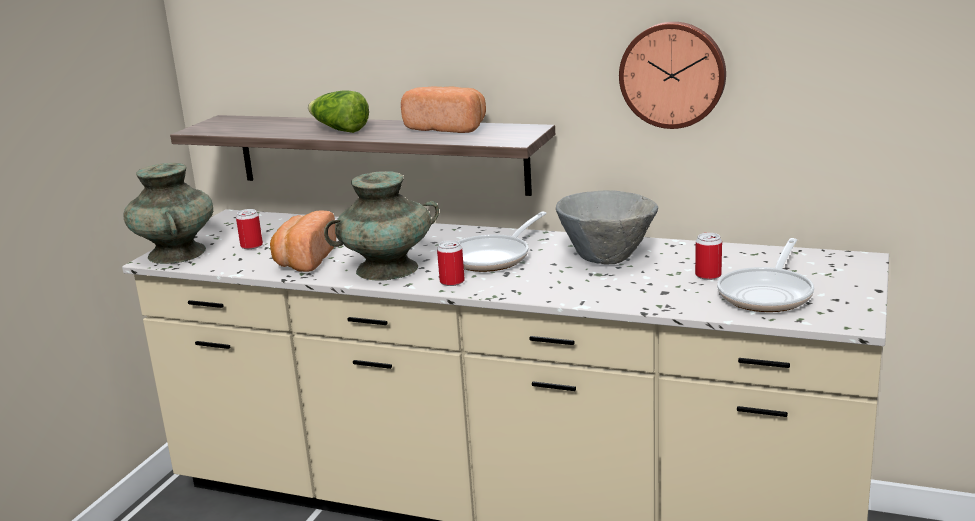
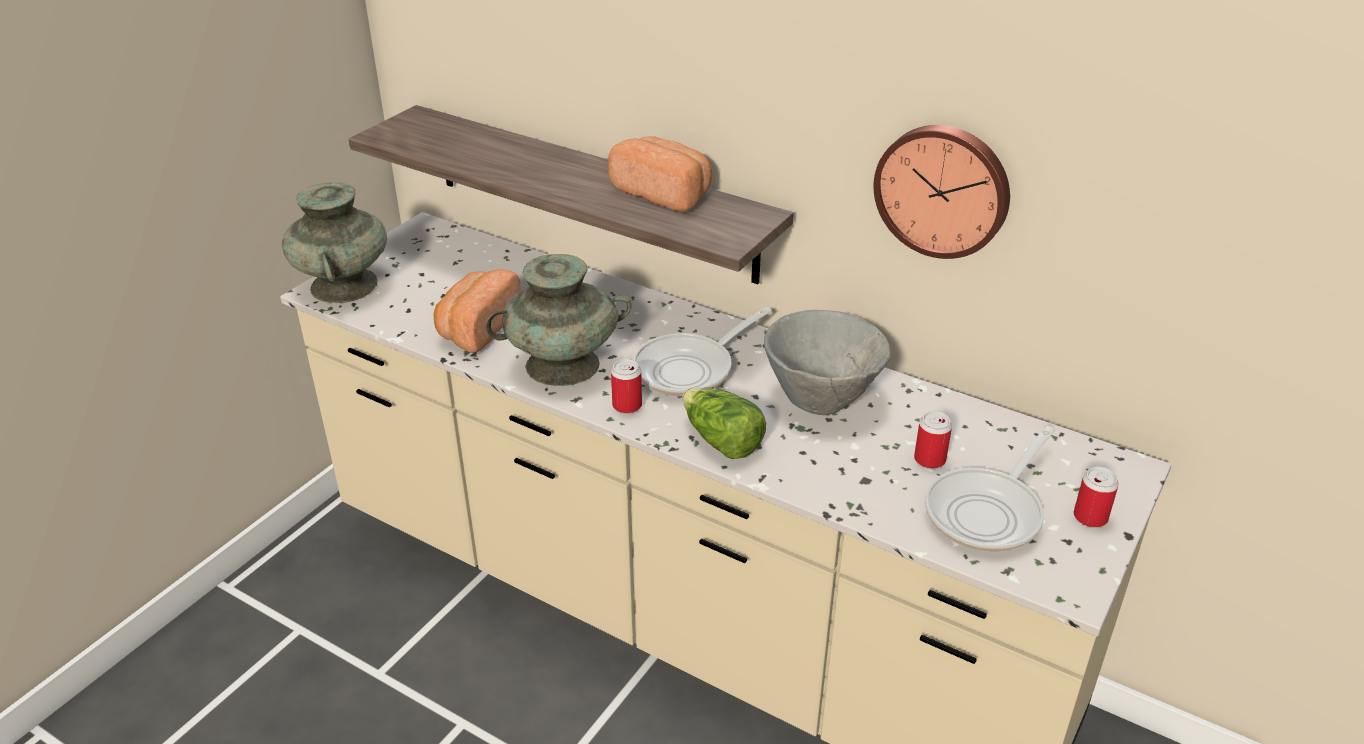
camera: 10 degrees right, 15 degrees up
(251, 246) = (428, 289): can -> can (1090, 517)
(339, 130) = (537, 170): lettuce -> lettuce (721, 441)

